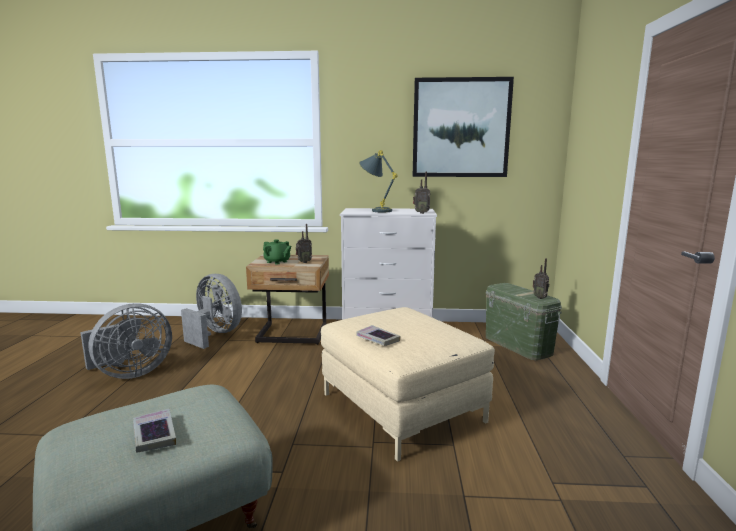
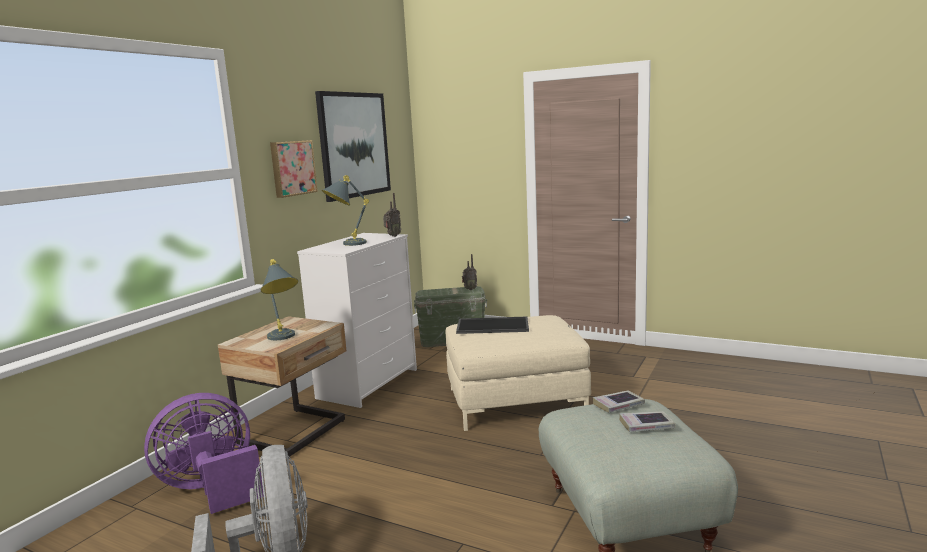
camera: 65 degrees left, 0 degrees up
(215, 334) = (212, 489): grey fan -> purple fan
(277, 262) = (283, 338): green teapot -> grey table lamp
(303, 262) = (307, 327): radio -> none
(375, 143) = (292, 168): none -> picture
(377, 339) = (530, 339): book -> book (618, 405)
(403, 319) = (492, 326): none -> tray

